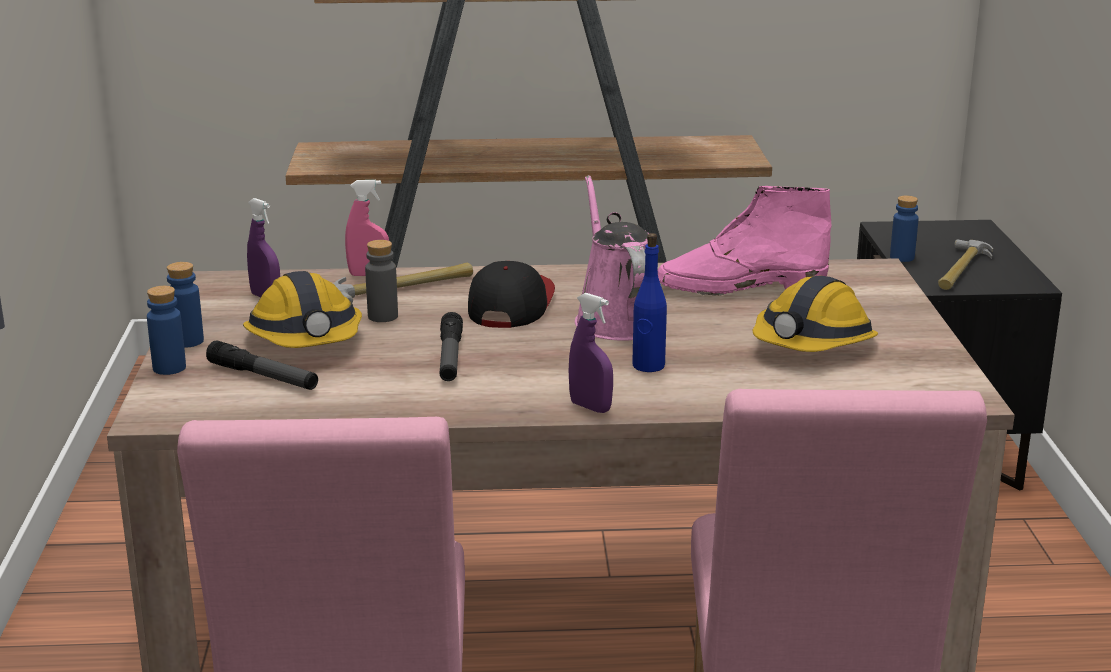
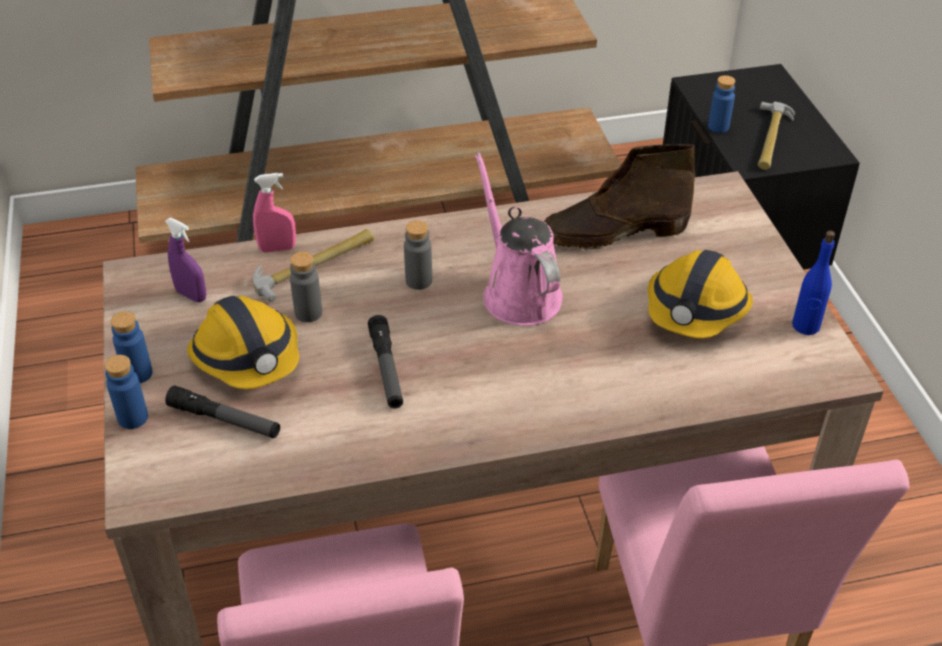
camera: 10 degrees left, 20 degrees up
(510, 304) = (418, 281): cap -> grey bottle
(590, 407) = (529, 428): purple spray bottle -> none
(648, 366) = (564, 360): blue bottle -> blue bottle (805, 326)
(739, 288) = (613, 232): pink boot -> brown boot

